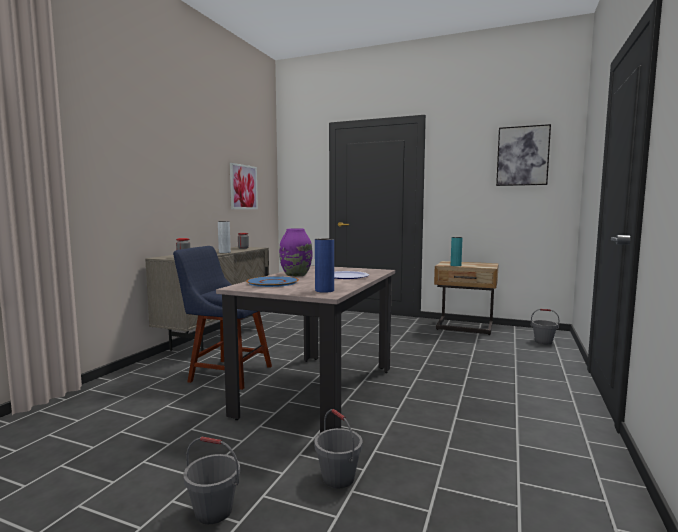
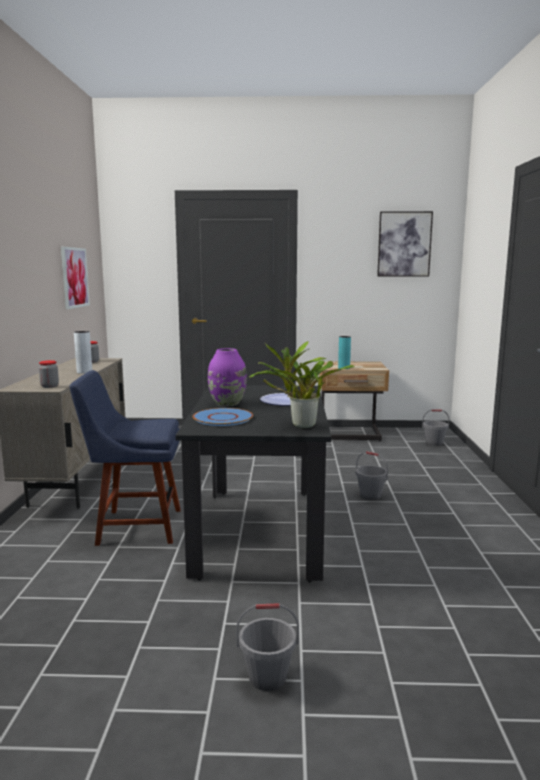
camera: 20 degrees left, 5 degrees up
(319, 390) = (259, 530): beige dining table -> black dining table
(324, 290) = (300, 425): blue vase -> potted plant
(338, 478) = (356, 617): grey bucket -> grey bucket (370, 495)

